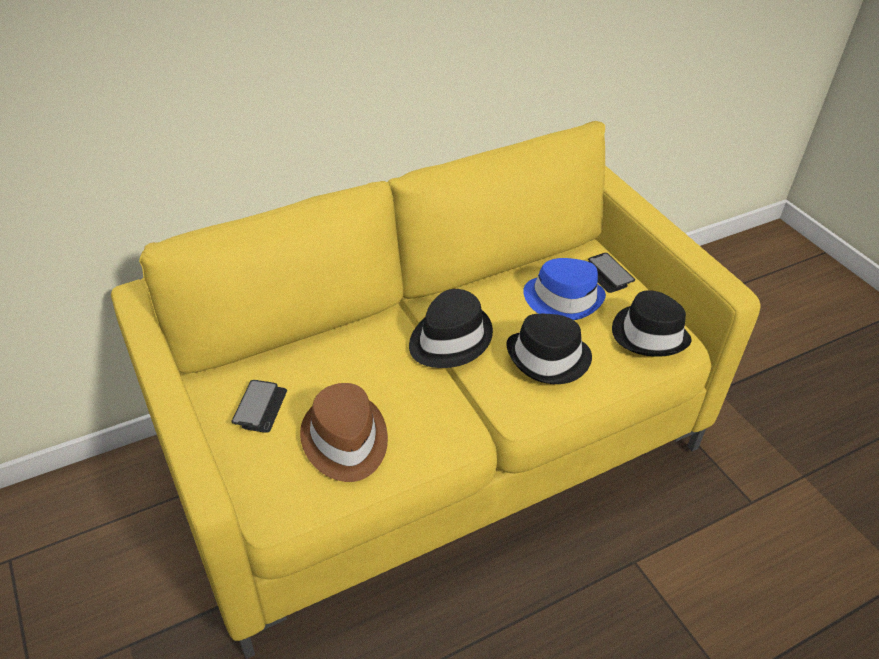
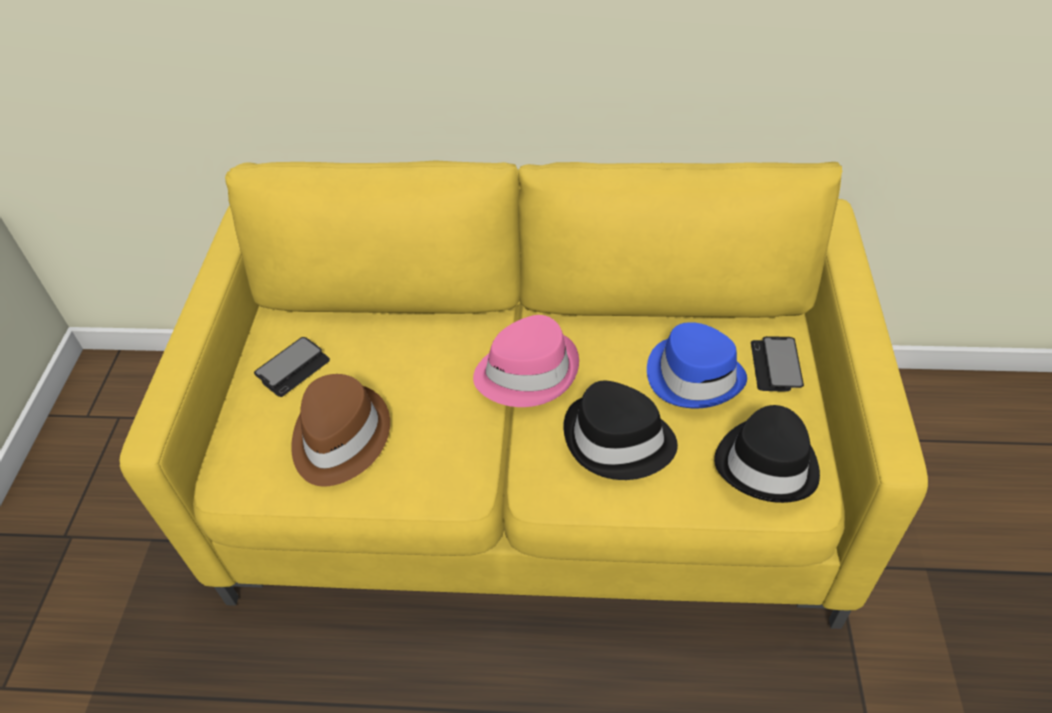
camera: 35 degrees right, 5 degrees up
(448, 339) = (527, 371): black hat -> pink hat

